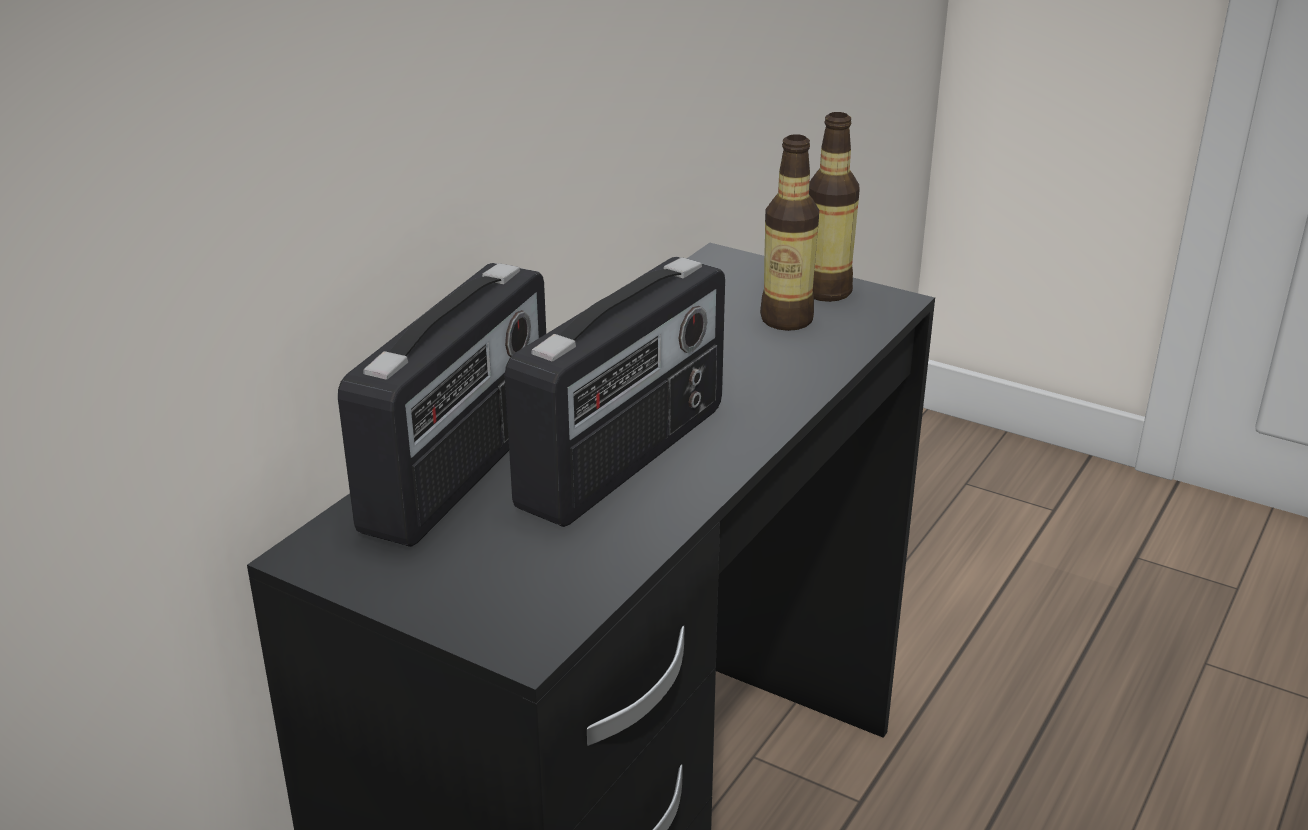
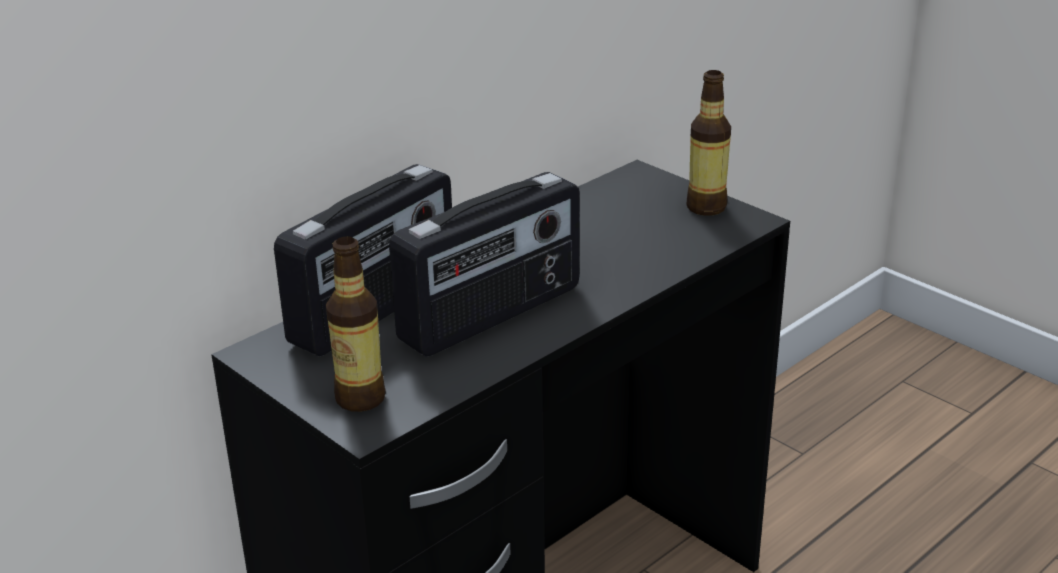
camera: 15 degrees right, 0 degrees up
(787, 320) = (663, 226): bottle -> bottle (360, 398)

